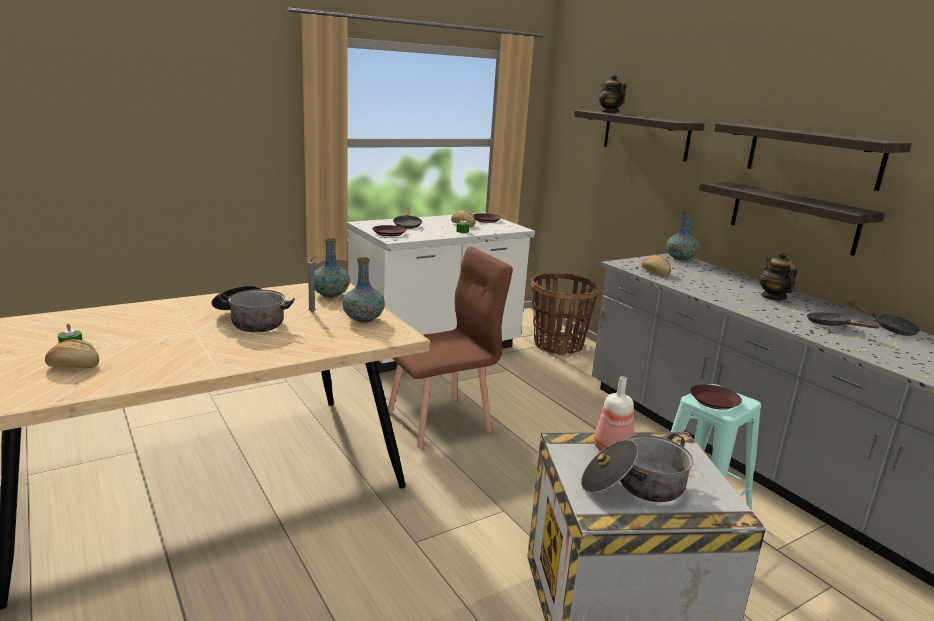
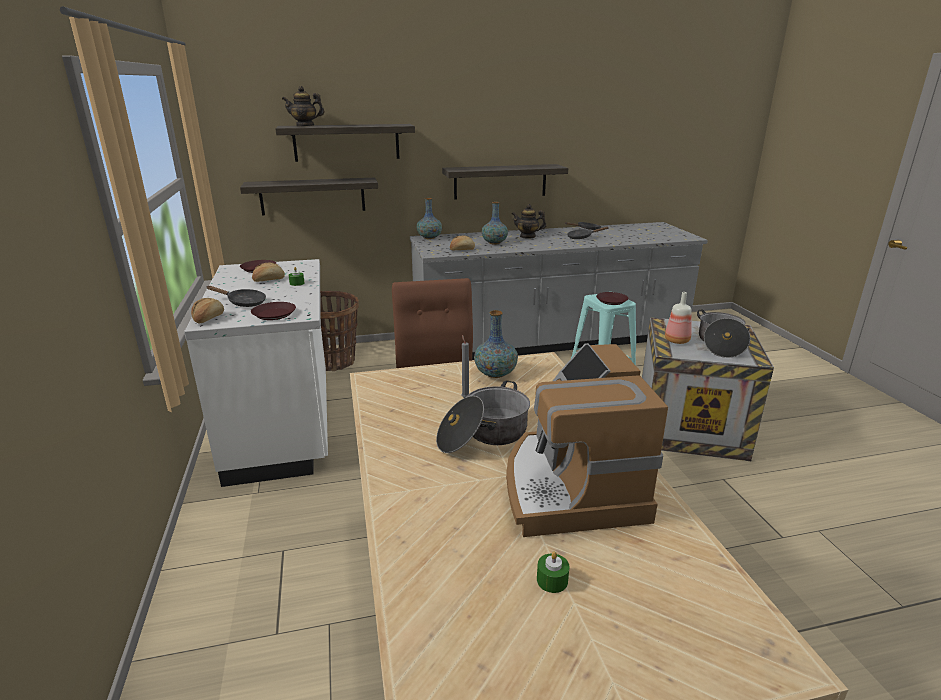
camera: 70 degrees left, 5 degrees up
(74, 366) = (624, 568): bread -> bread (208, 318)
(176, 350) = (571, 486): none -> coffee machine
(330, 295) = (410, 384): vase -> vase (494, 243)
(813, 155) = (505, 136): shelf -> shelf (312, 196)

